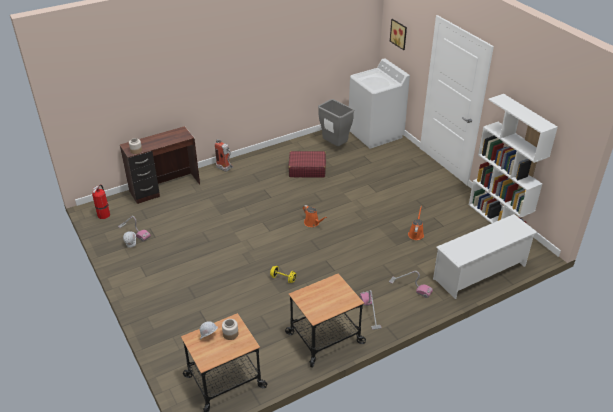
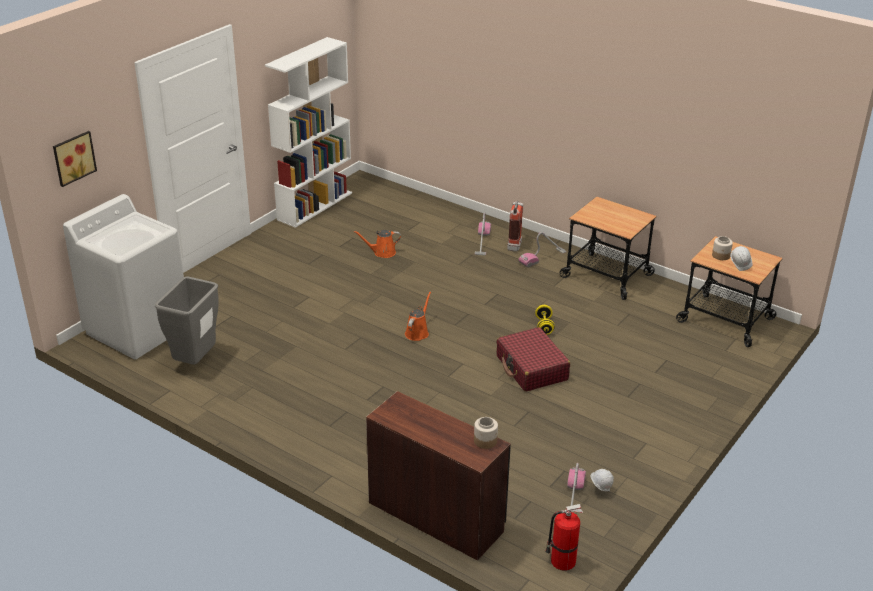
camera: 115 degrees left, 5 degrees down
(225, 169) = (335, 461): fire extinguisher -> fire extinguisher (515, 244)
(307, 169) = (284, 372): red suitcase -> red suitcase (531, 368)
(480, 272) = (422, 206): white shoe rack -> none

